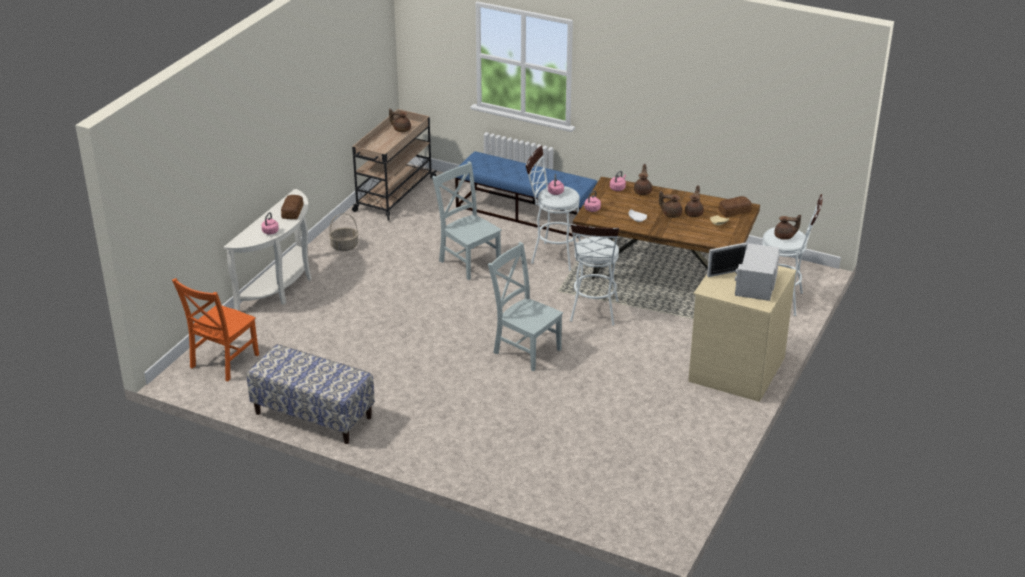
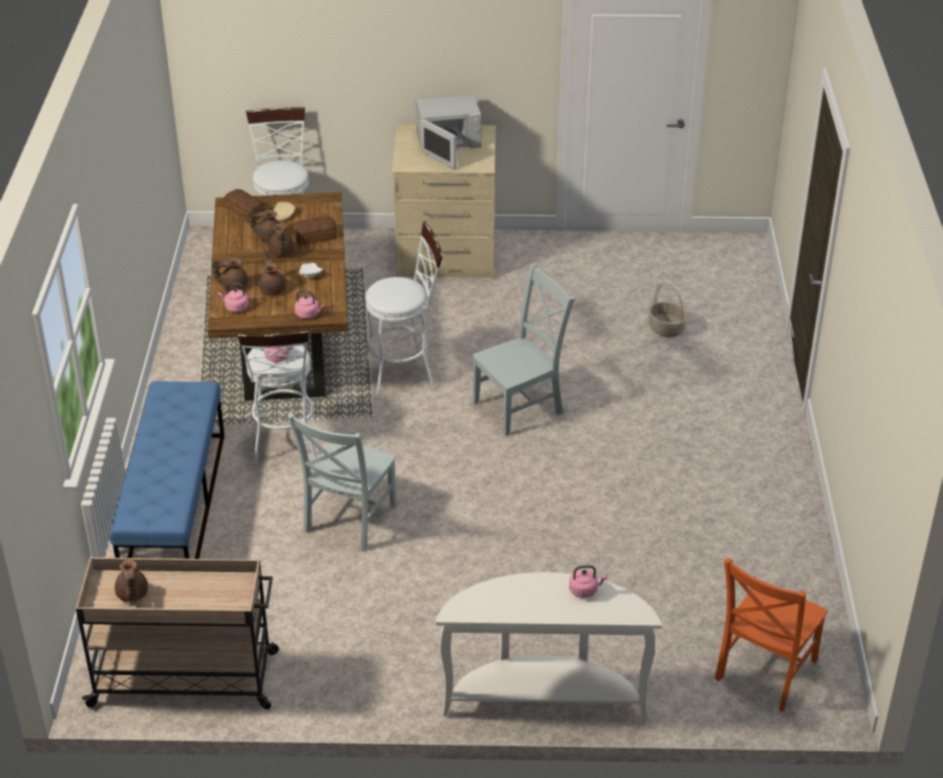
camera: 115 degrees left, 5 degrees up
(222, 362) = (763, 672): orange chair -> orange chair turned 120 degrees clockwise
(292, 212) = (510, 592): bread -> bread (315, 237)
(313, 415) = (789, 534): bench -> none
(344, 246) = (384, 673): basket -> basket (666, 329)
(525, 349) = (521, 406): grey chair -> grey chair turned 135 degrees counterclockwise
(785, 237) = (284, 170): brown teapot -> brown teapot (272, 289)

